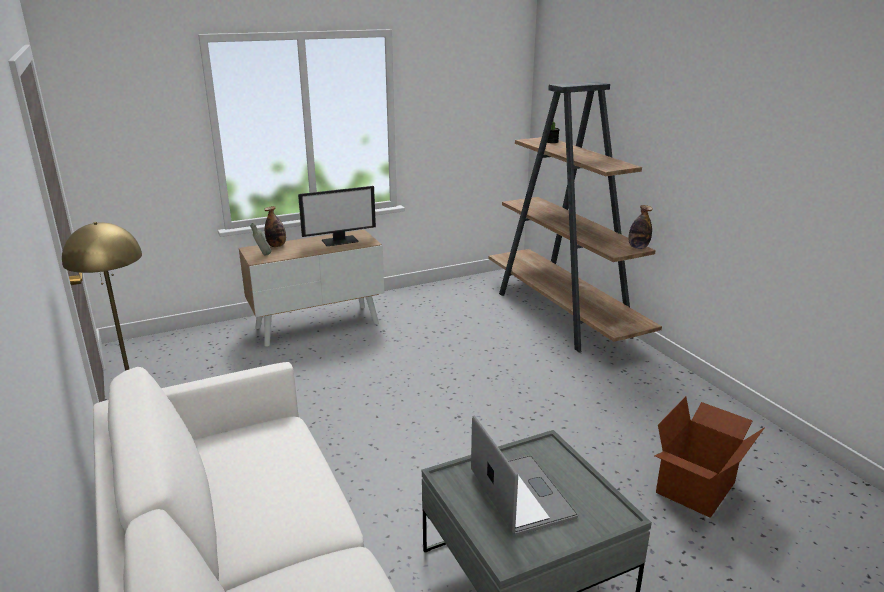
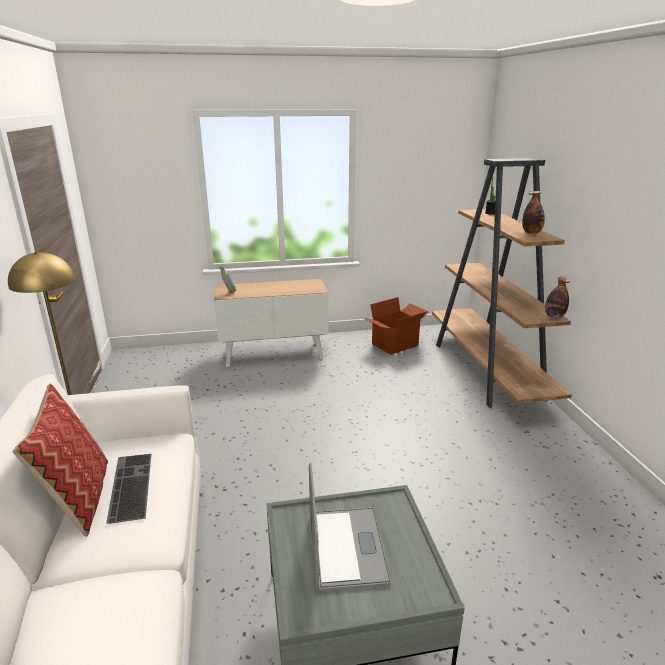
camera: 15 degrees right, 0 degrees up
(216, 498) = (78, 498): none -> pillow
(268, 476) = (129, 486): none -> keyboard
(277, 246) = (244, 286): bottle -> bottle (531, 233)
(340, 240) = (296, 286): monitor -> none
(697, 488) = (562, 566): cardboard box -> cardboard box (395, 345)

